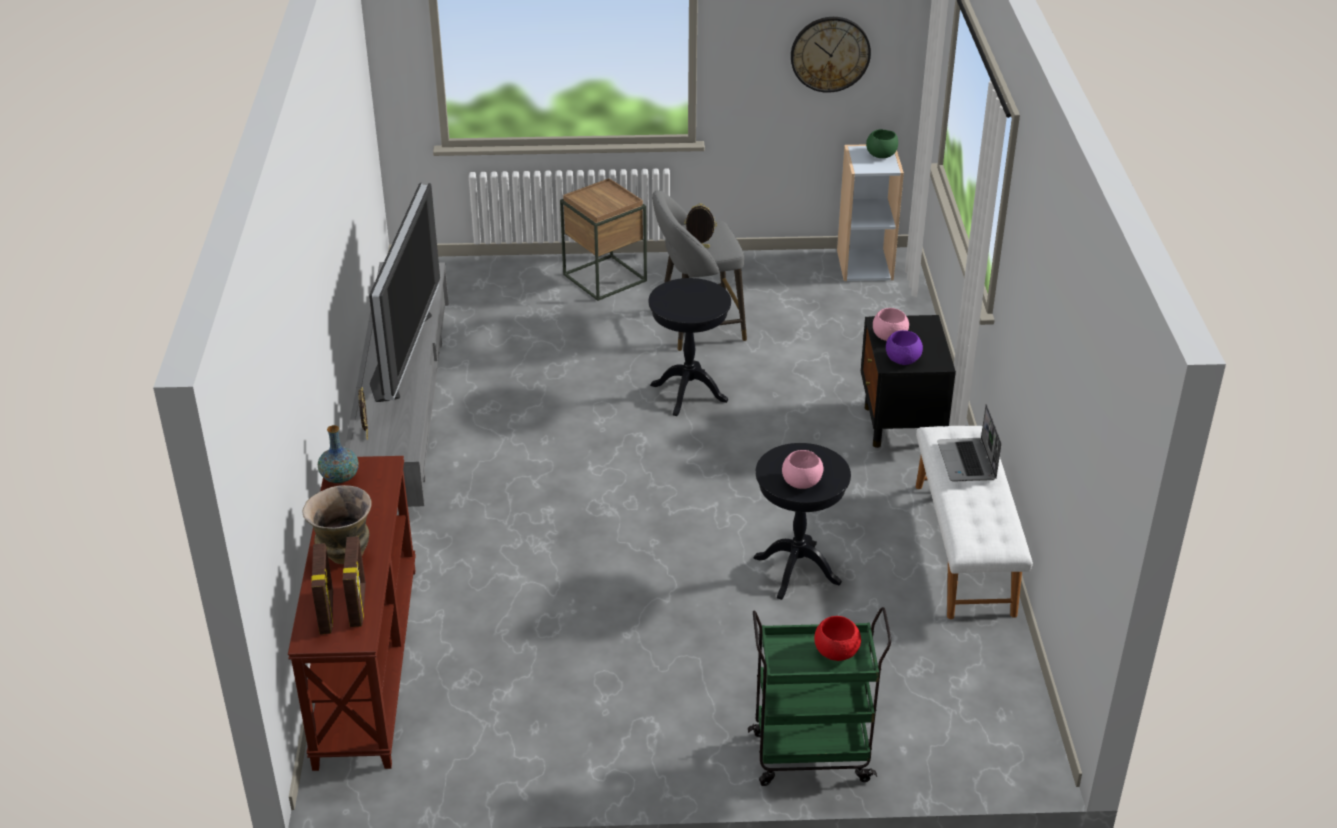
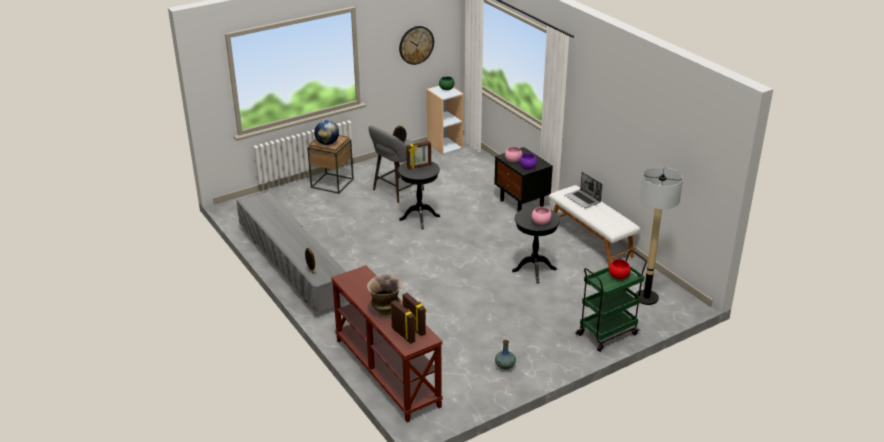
camera: 30 degrees left, 5 degrees down
(340, 478) = (347, 283): vase -> vase (505, 366)
(402, 354) = (291, 234): television -> none
(595, 202) = (327, 143): none -> globe
(695, 294) = (419, 166): none -> picture frame
(961, 713) = (646, 298): none -> floor lamp

